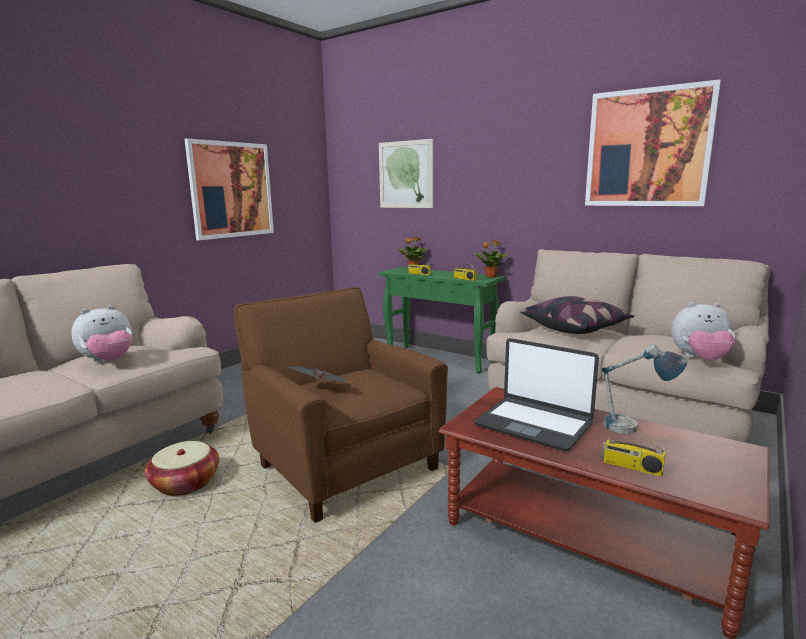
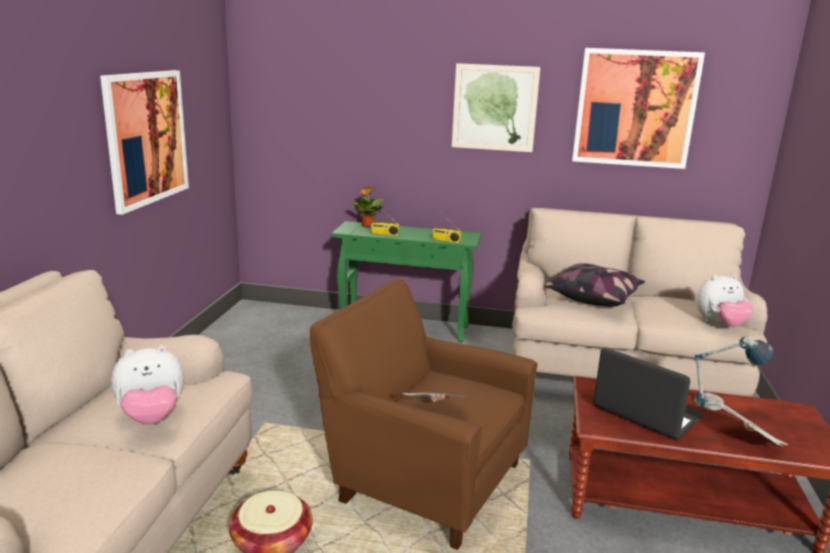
camera: 25 degrees left, 5 degrees up
(109, 362) = (152, 417): plush toy -> plush toy turned 45 degrees clockwise
(405, 174) = (352, 110): picture -> picture (494, 108)
(490, 277) = (468, 235): potted plant -> none
(534, 424) = (646, 413): laptop -> laptop turned 150 degrees counterclockwise
(631, 467) = (749, 442): radio -> newspaper

